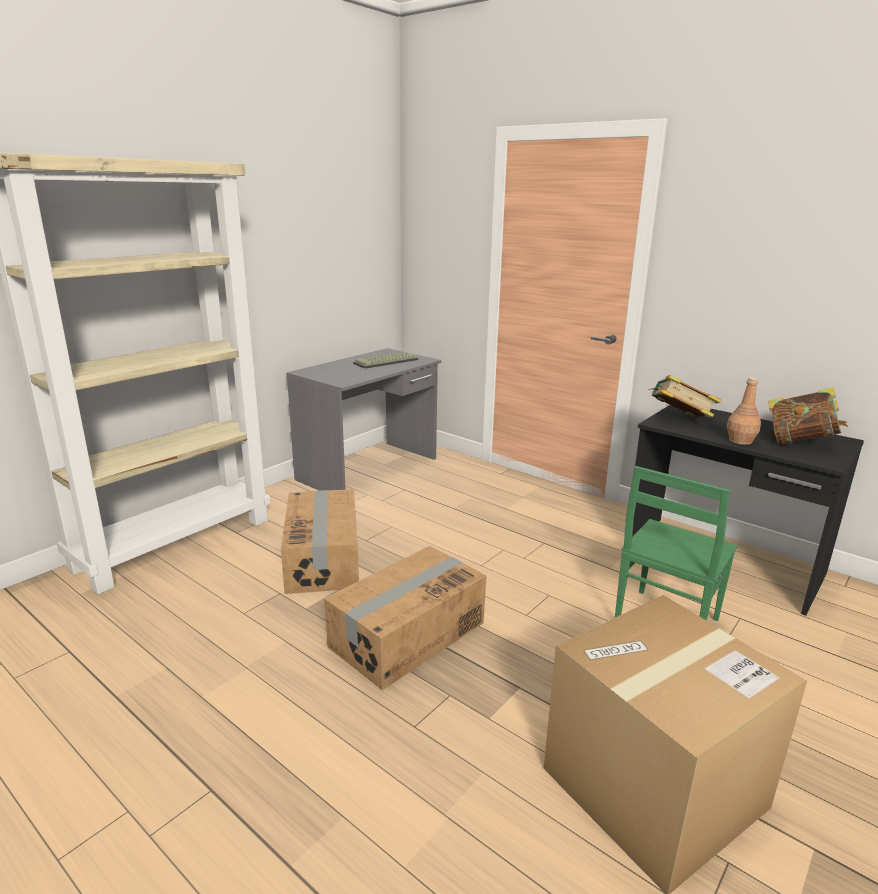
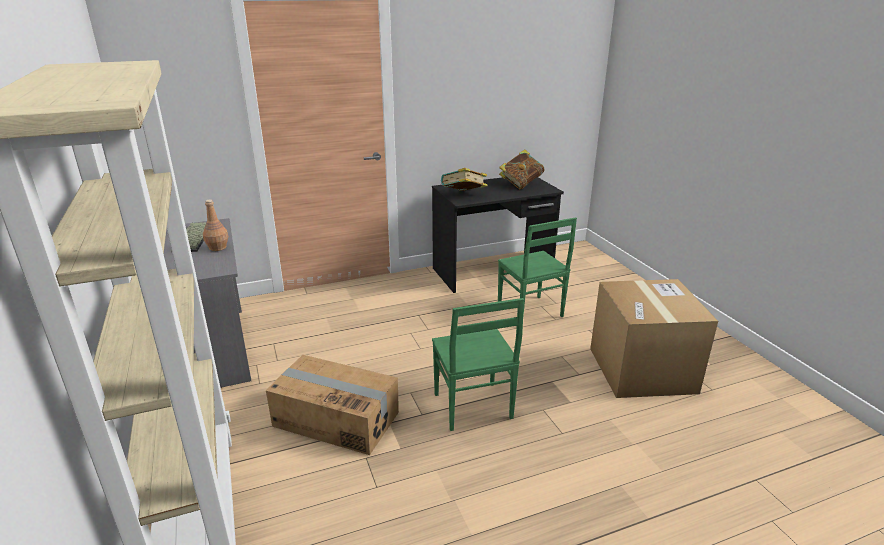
camera: 60 degrees left, 5 degrees up
(406, 634) = (472, 407): cardboard box -> green chair
(740, 441) = (507, 194): brown bottle -> brown bottle (217, 248)

